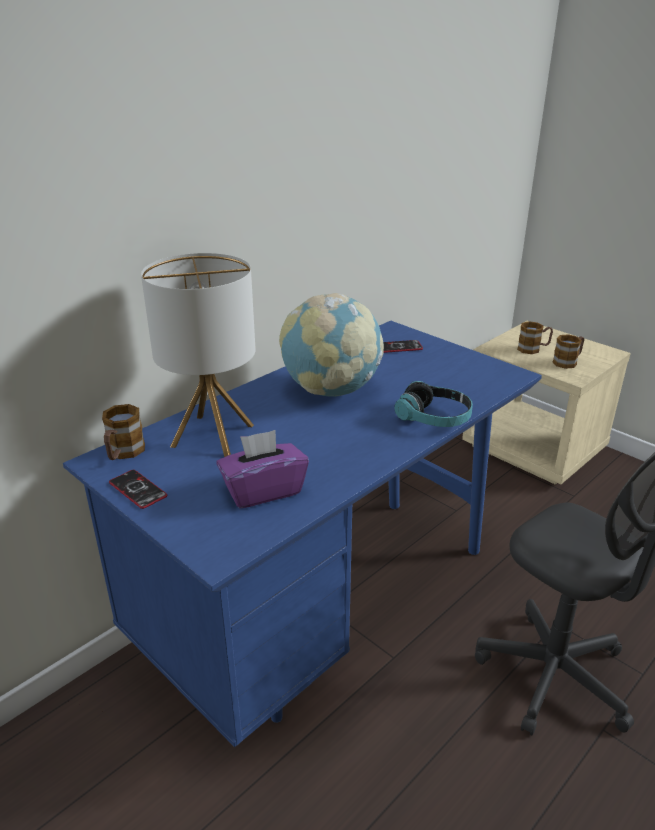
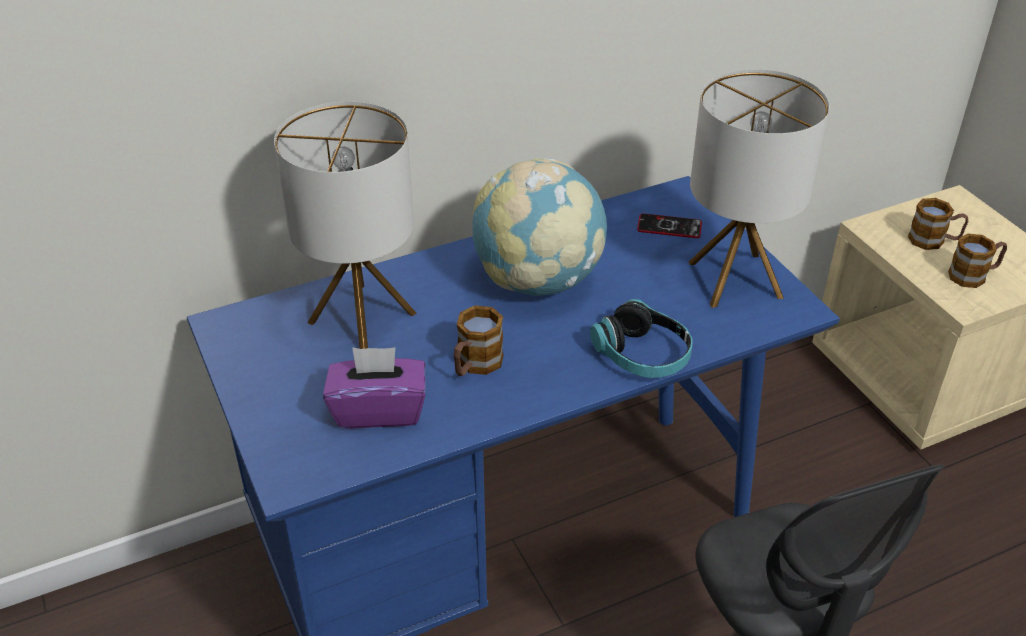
camera: 20 degrees right, 10 degrees up
(123, 453) = (254, 319): mug -> mug (475, 365)
(138, 490) = (247, 374): phone -> none
(461, 367) = (734, 279): none -> table lamp

